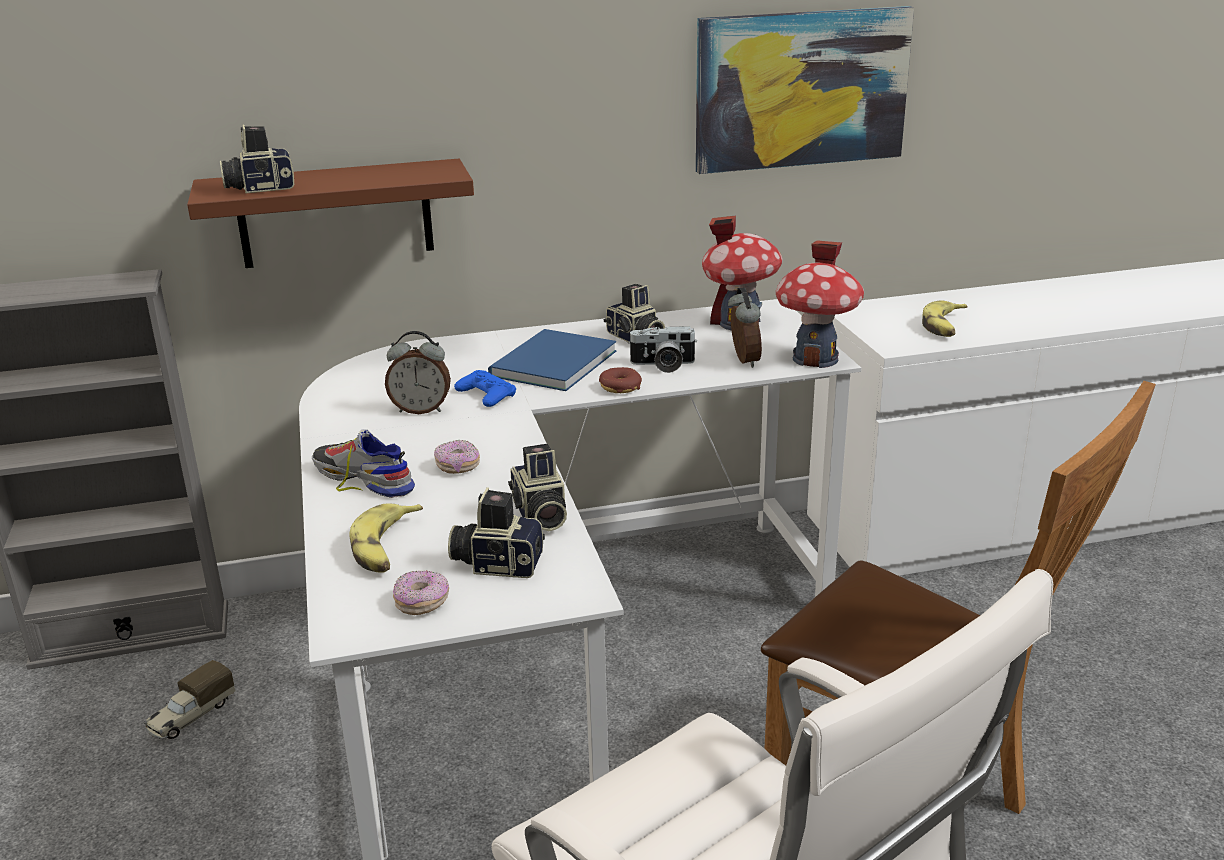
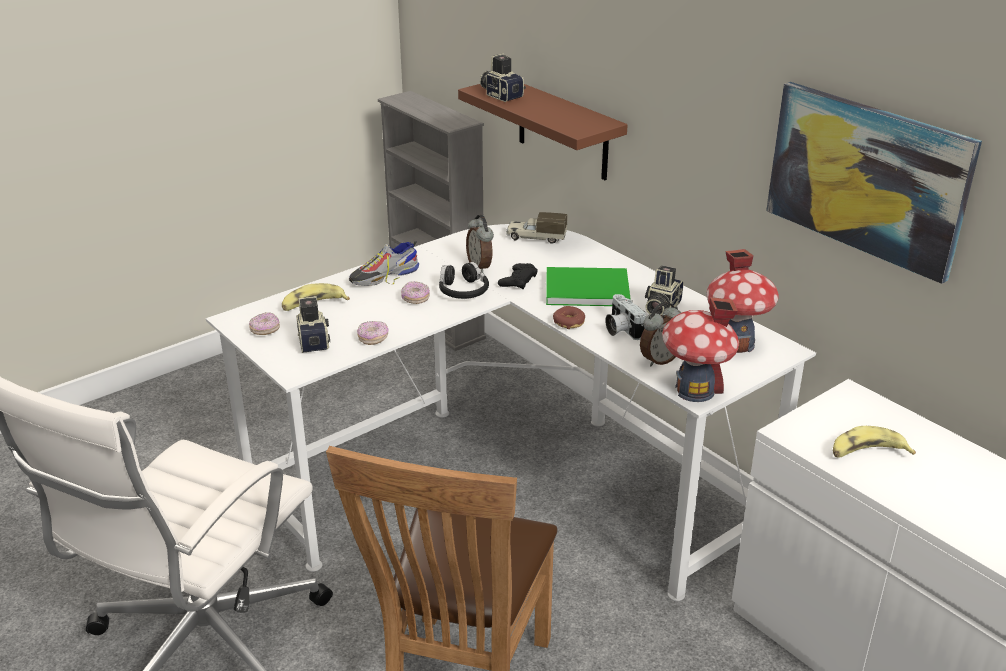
camera: 65 degrees right, 5 degrees up
(191, 716) = (385, 369): toy truck -> toy truck (535, 238)
(363, 478) = (384, 276): shoe -> shoe turned 135 degrees counterclockwise
(473, 432) = (463, 291): none -> black headphones
(486, 395) = (518, 280): blue game controller -> black game controller
(539, 515) = (373, 339): camera -> donut
(549, 364) = (584, 288): blue book -> green book

